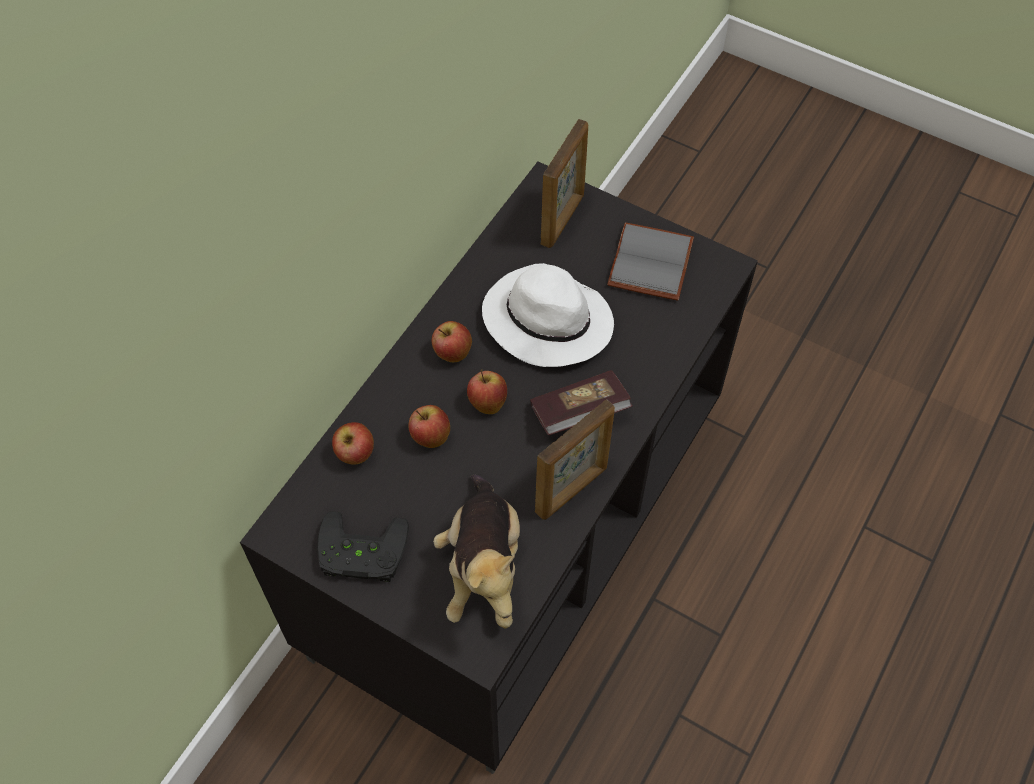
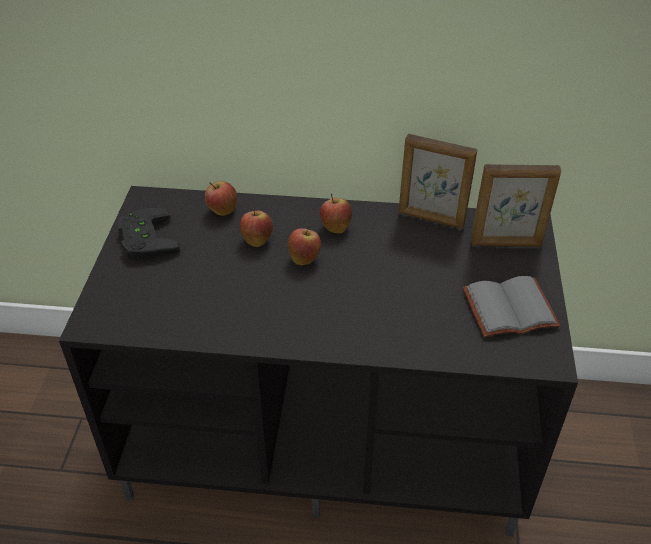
camera: 65 degrees right, 15 degrees down
(483, 568) = (160, 303): plush toy -> none
(545, 320) = (401, 265): white hat -> none
(572, 490) = (253, 331): picture frame -> picture frame (431, 219)
(579, 412) = (328, 312): book -> none

